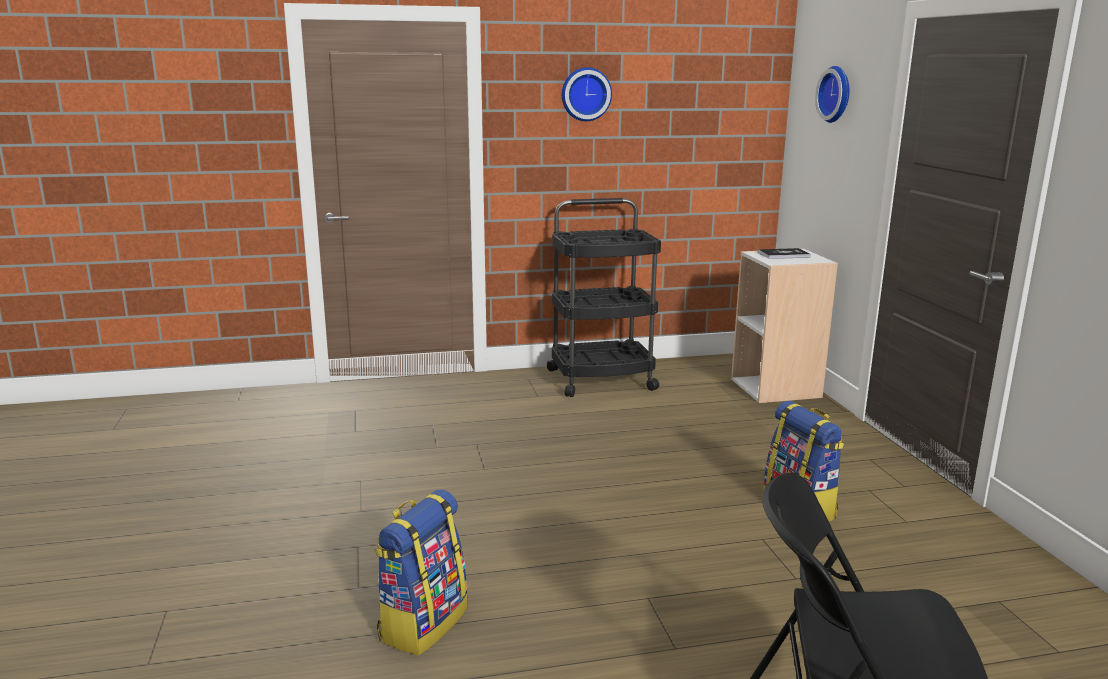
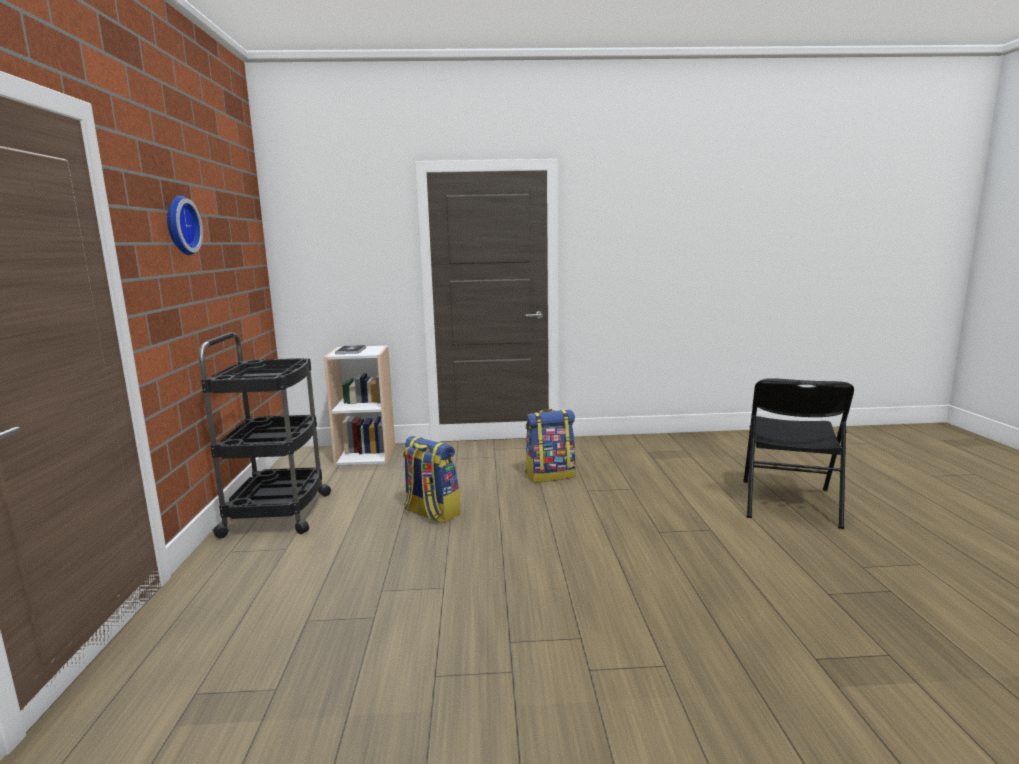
camera: 80 degrees left, 5 degrees down
(422, 623) = (711, 625): backpack -> backpack (431, 513)
(837, 94) = (343, 226): wall clock -> none

